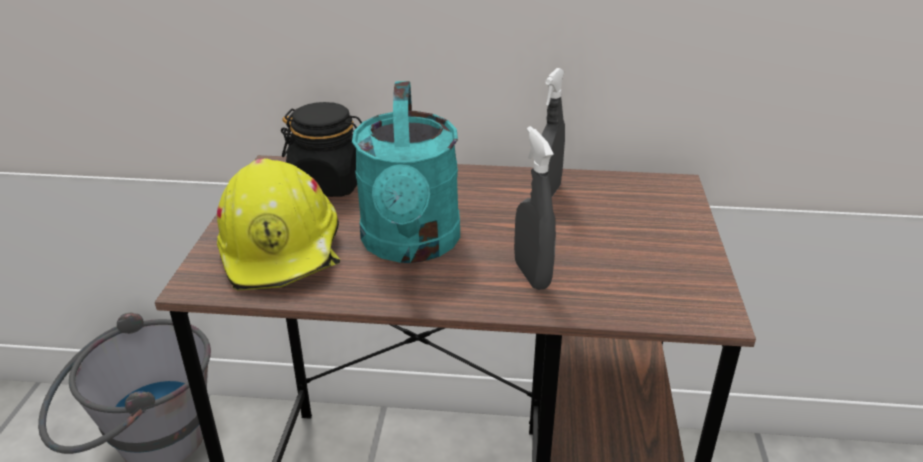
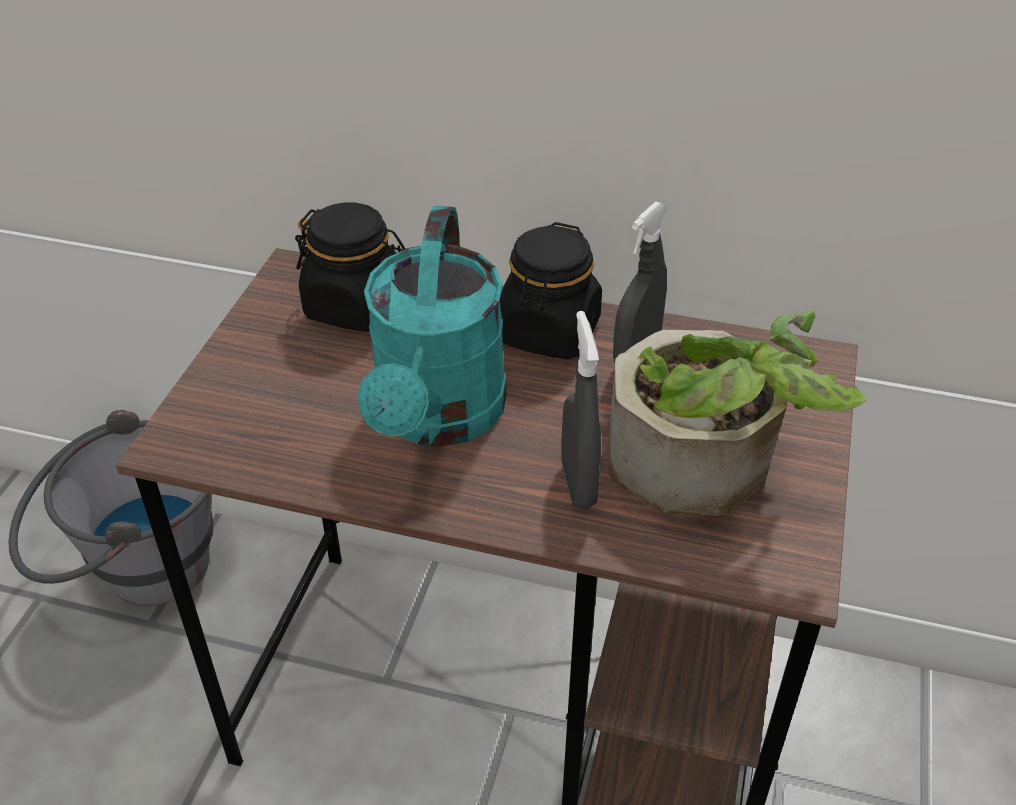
camera: 10 degrees right, 10 degrees up
(283, 249) = (278, 405): yellow hard hat -> none
(479, 186) = (549, 332): none -> black jar
(623, 256) = (707, 469): none -> potted plant

